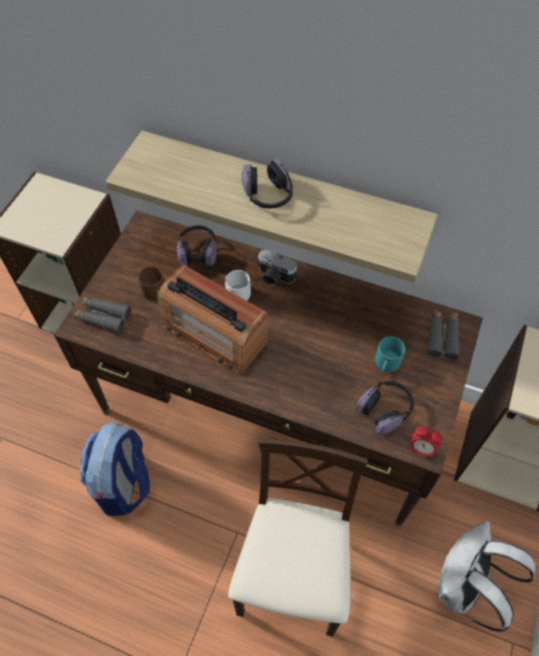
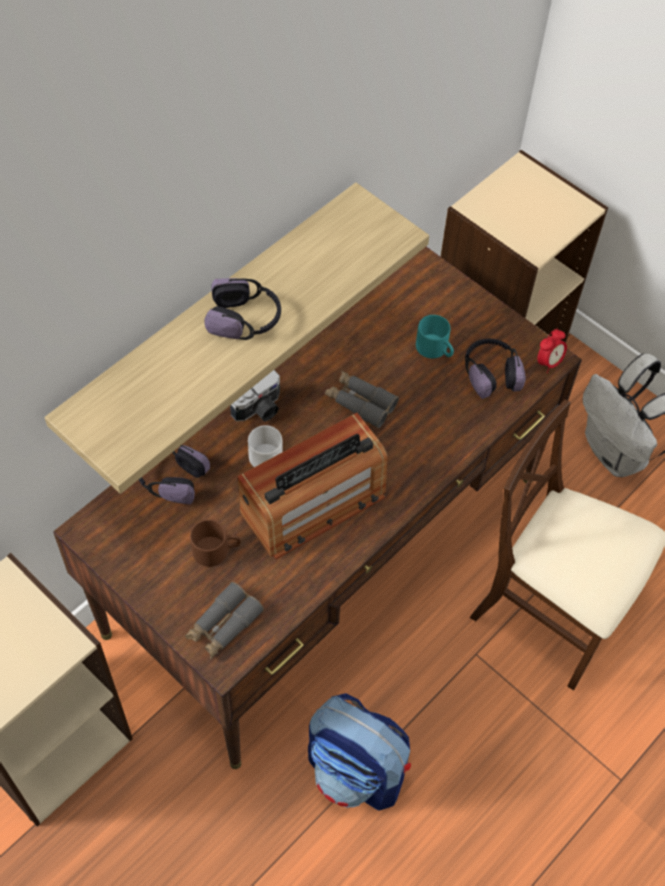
camera: 70 degrees left, 0 degrees up
(442, 337) = (424, 285): grey binoculars -> grey binoculars (360, 402)

